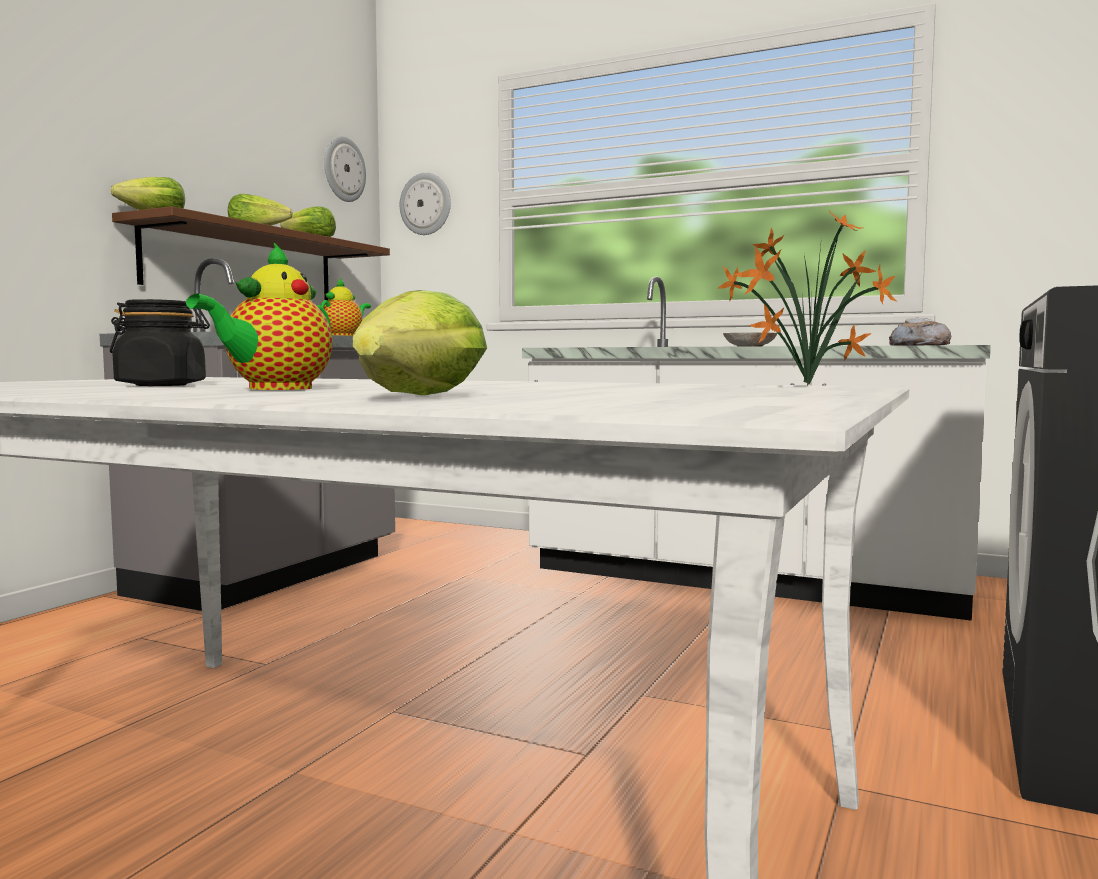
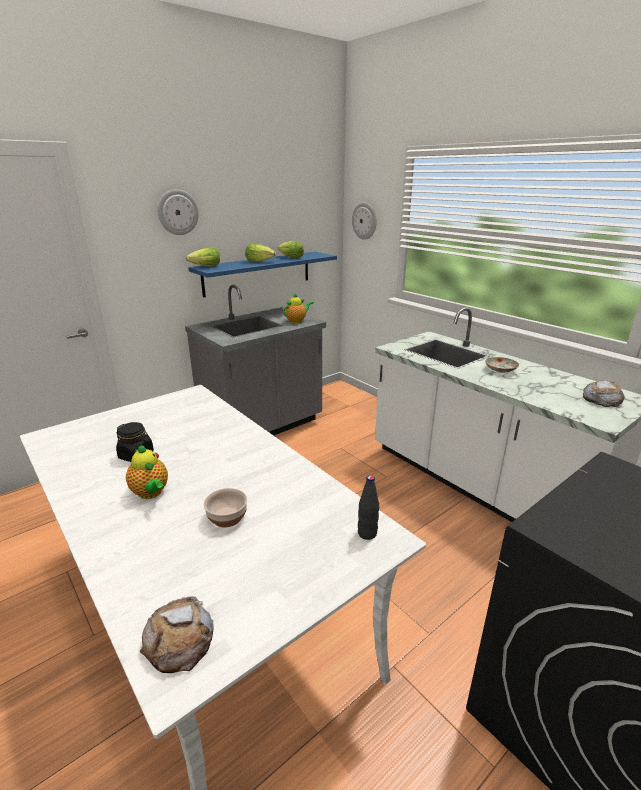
camera: 25 degrees right, 20 degrees up
(243, 264) = (258, 273): brown shelf -> blue shelf
(274, 389) = (151, 493): teapot -> teapot turned 90 degrees counterclockwise
(343, 169) = (319, 203): wall clock -> wall clock (177, 212)
(418, 397) = (155, 558): lettuce -> none
(510, 389) = (227, 517): none -> bowl
(662, 406) = (179, 640): none -> bread
(803, 386) = (367, 533): potted plant -> black bottle

